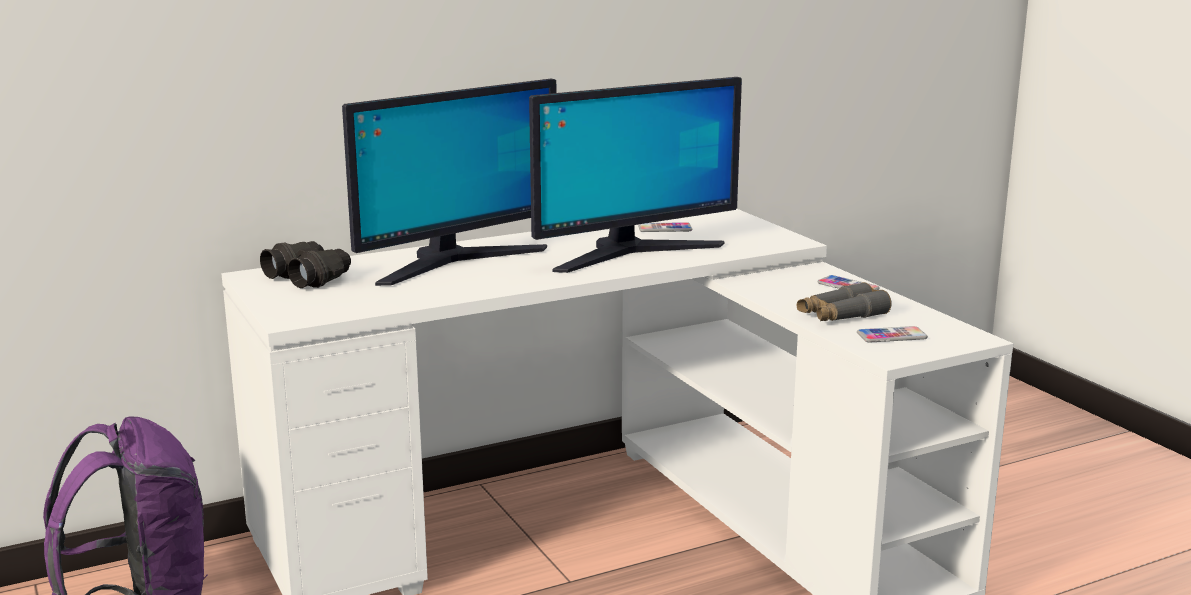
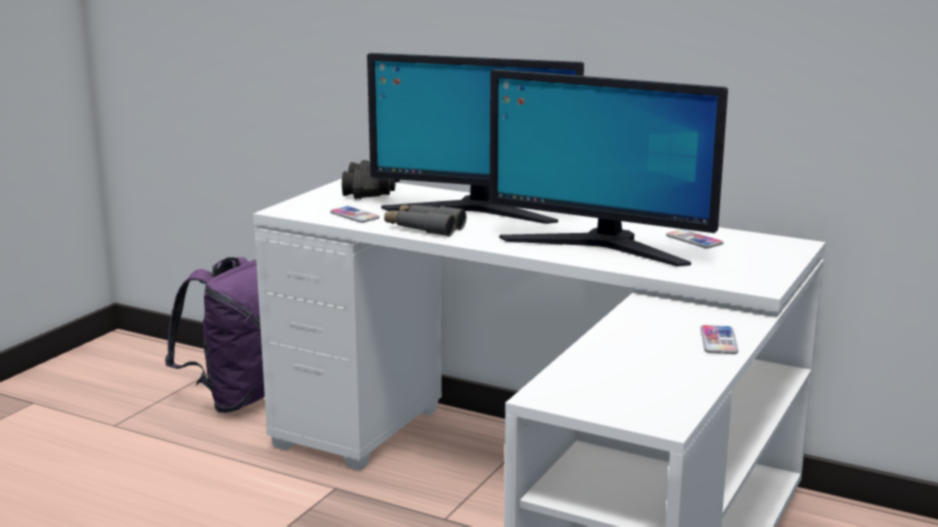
camera: 55 degrees right, 0 degrees up
(841, 315) = (625, 356): grey binoculars -> grey binoculars (424, 228)
(891, 336) = (602, 386): phone -> phone (354, 216)

